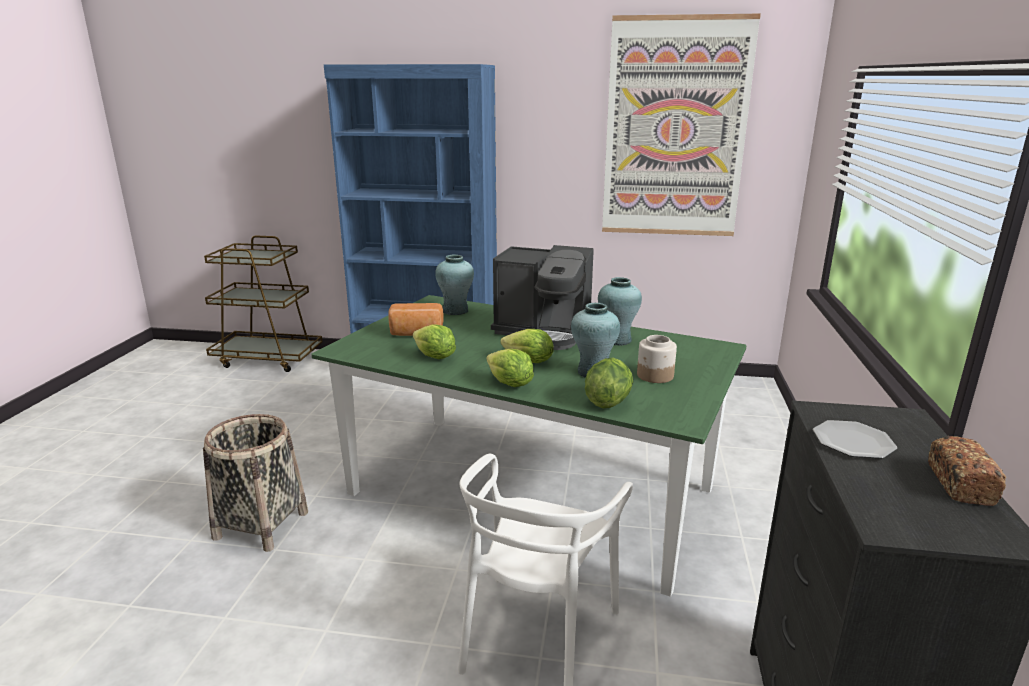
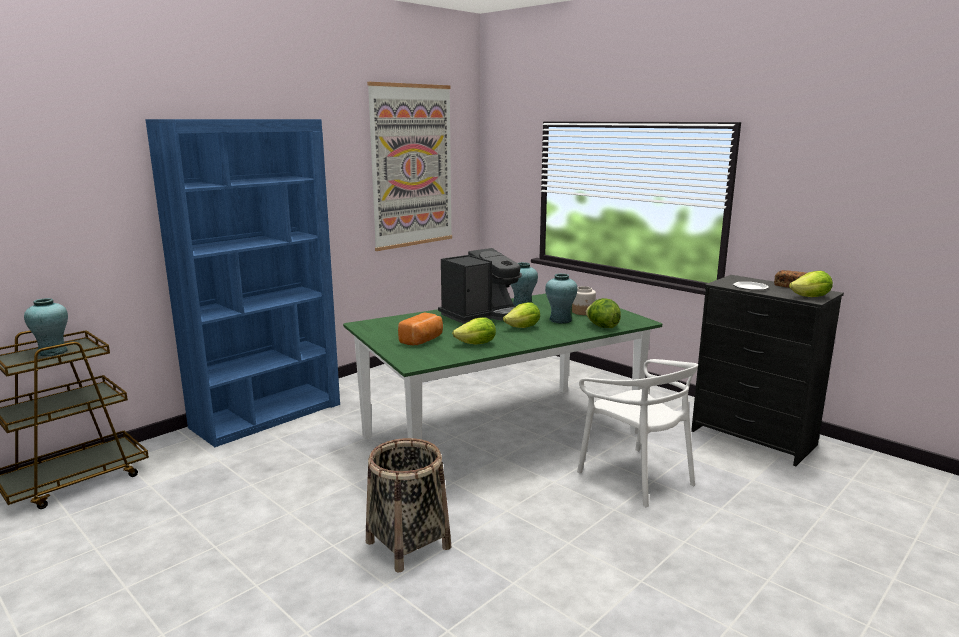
camera: 55 degrees left, 5 degrees down
(455, 310) = (397, 323): turquoise vase -> turquoise vase (52, 352)
(510, 384) = (549, 338): lettuce -> lettuce (811, 297)

